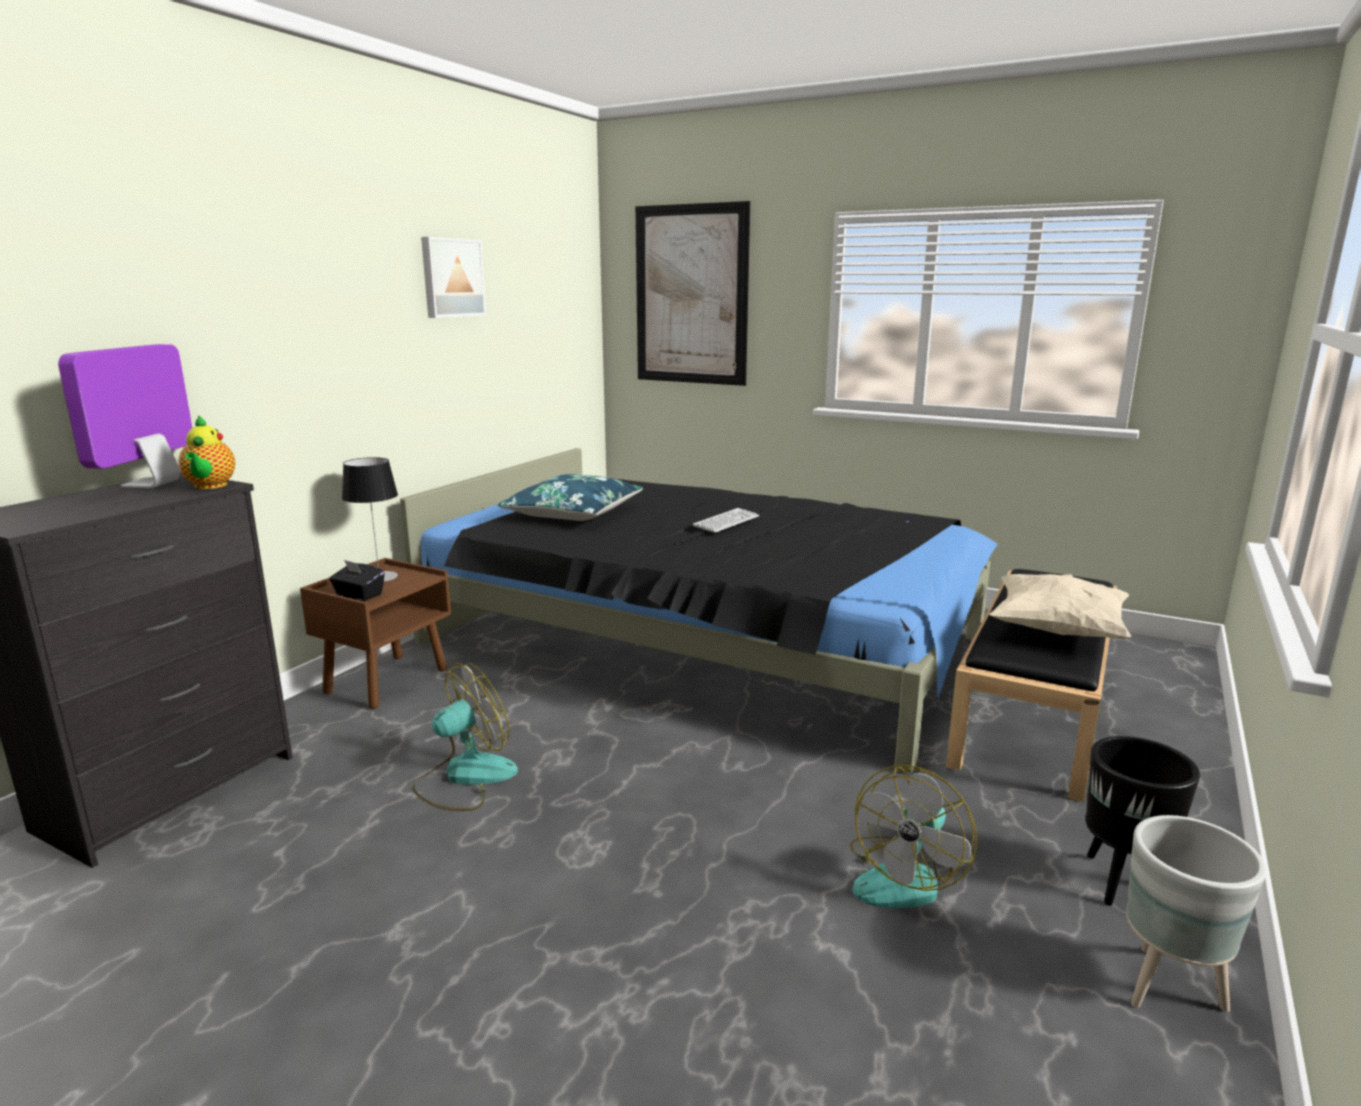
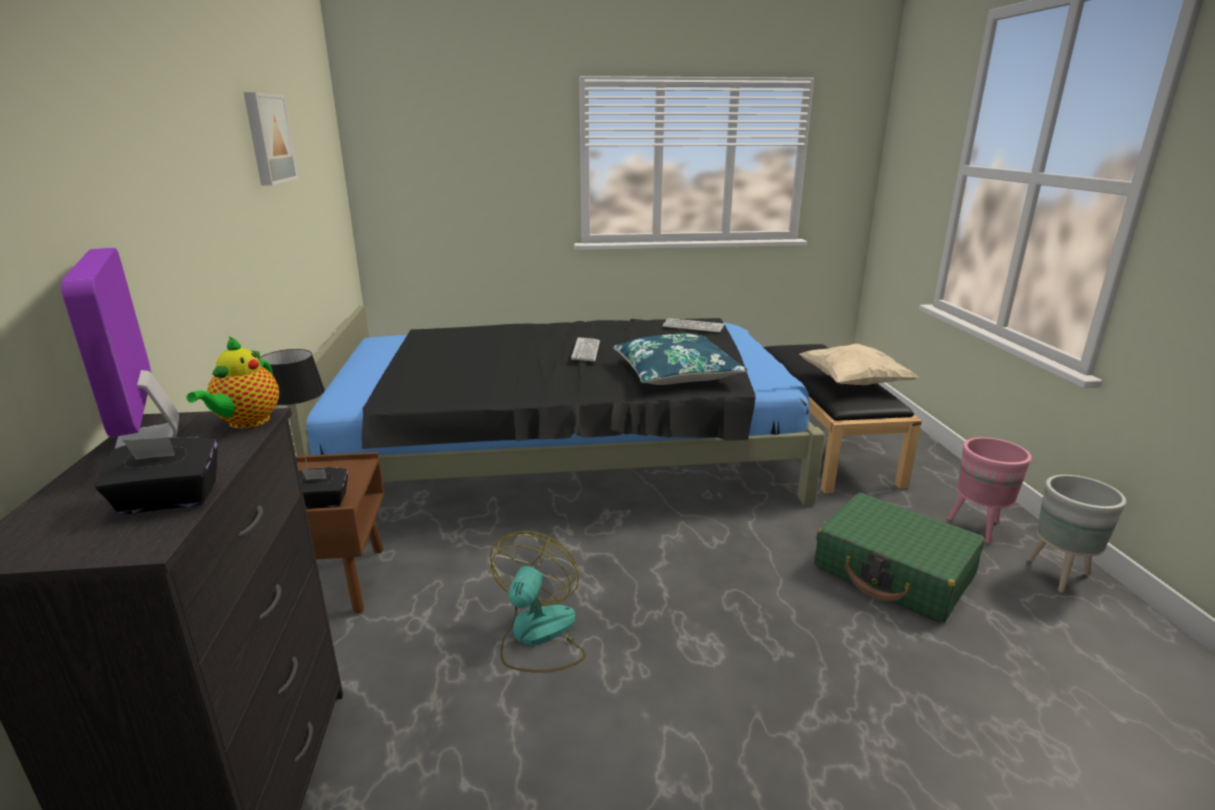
camera: 35 degrees left, 5 degrees up
(79, 513) = (168, 500): none -> black tissue box
(210, 486) = (246, 422): teapot -> teapot turned 60 degrees clockwise
(573, 513) = (441, 368): blue pillow -> blue pillow (675, 374)
(691, 295) = (445, 149): picture -> none
(897, 521) = (693, 326): none -> keyboard
(904, 877) = (893, 572): fan -> green suitcase
(1122, 883) = (978, 528): black planter -> pink planter

